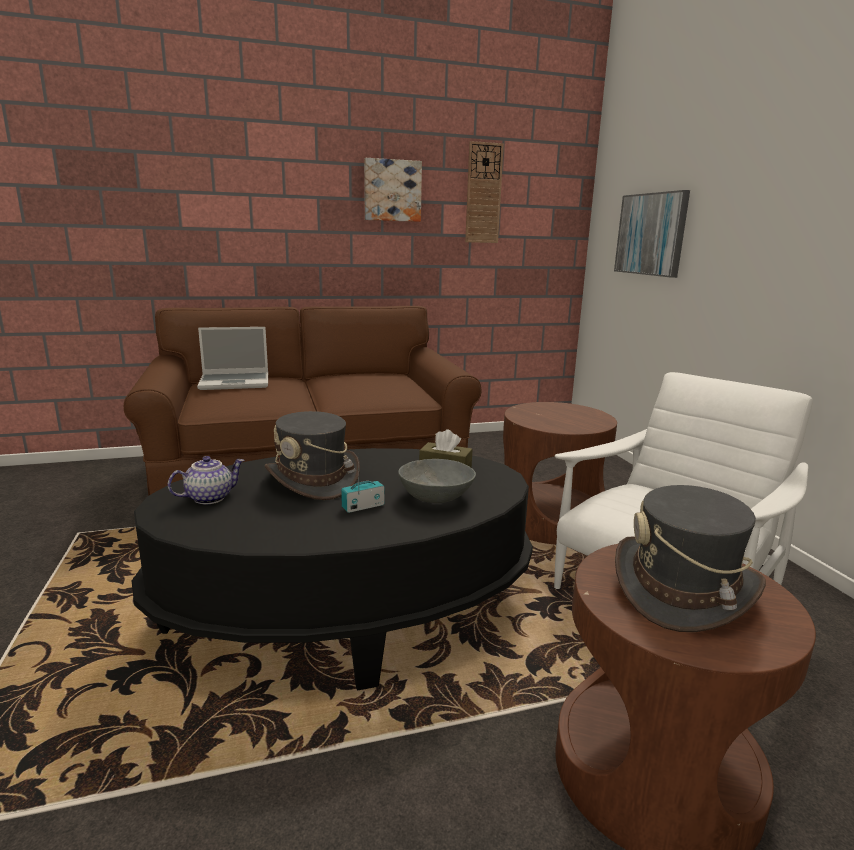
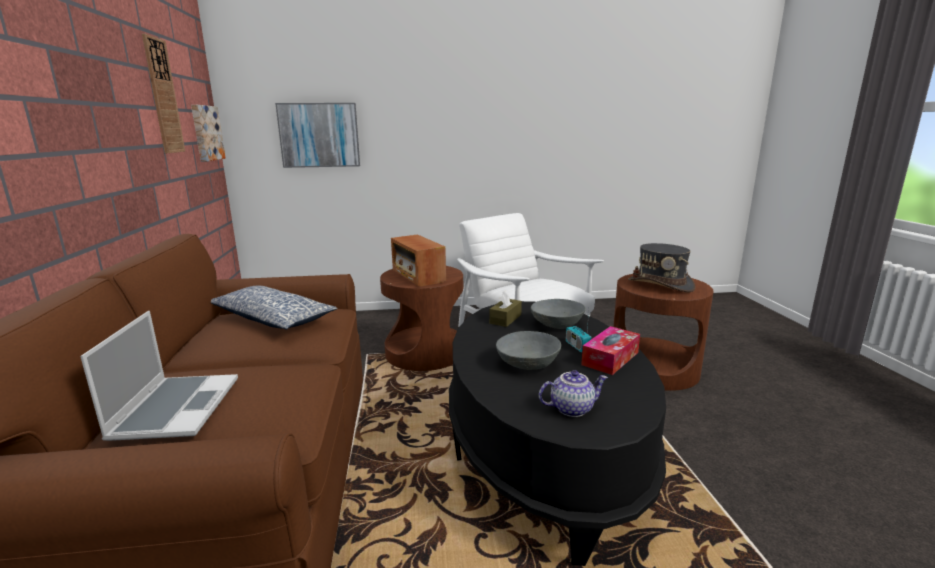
camera: 80 degrees left, 0 degrees up
(209, 497) = (571, 408): teapot -> teapot turned 105 degrees clockwise
(313, 480) = (528, 364): grey hat -> grey bowl
(325, 524) = (610, 358): none -> tissue box
(385, 382) = (272, 319): none -> pillow
(392, 190) = (99, 90): picture -> picture (206, 133)
(551, 415) = (418, 276): none -> radio

